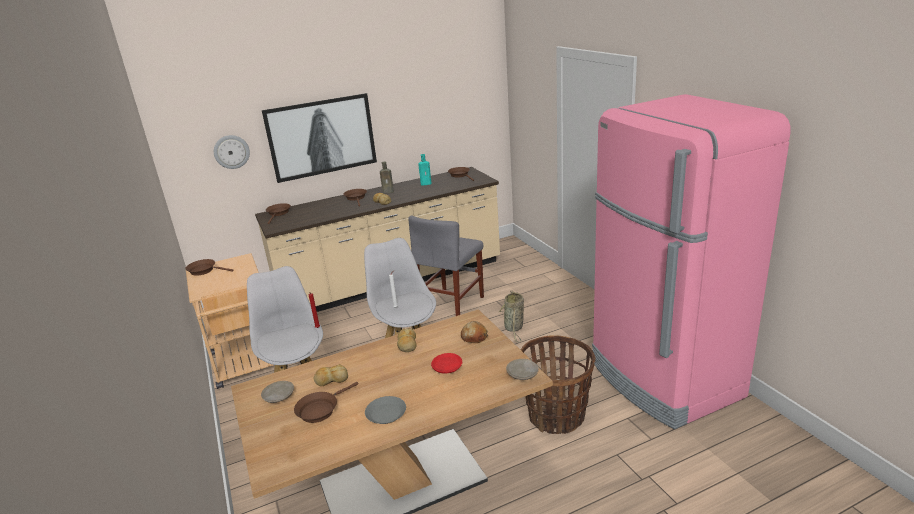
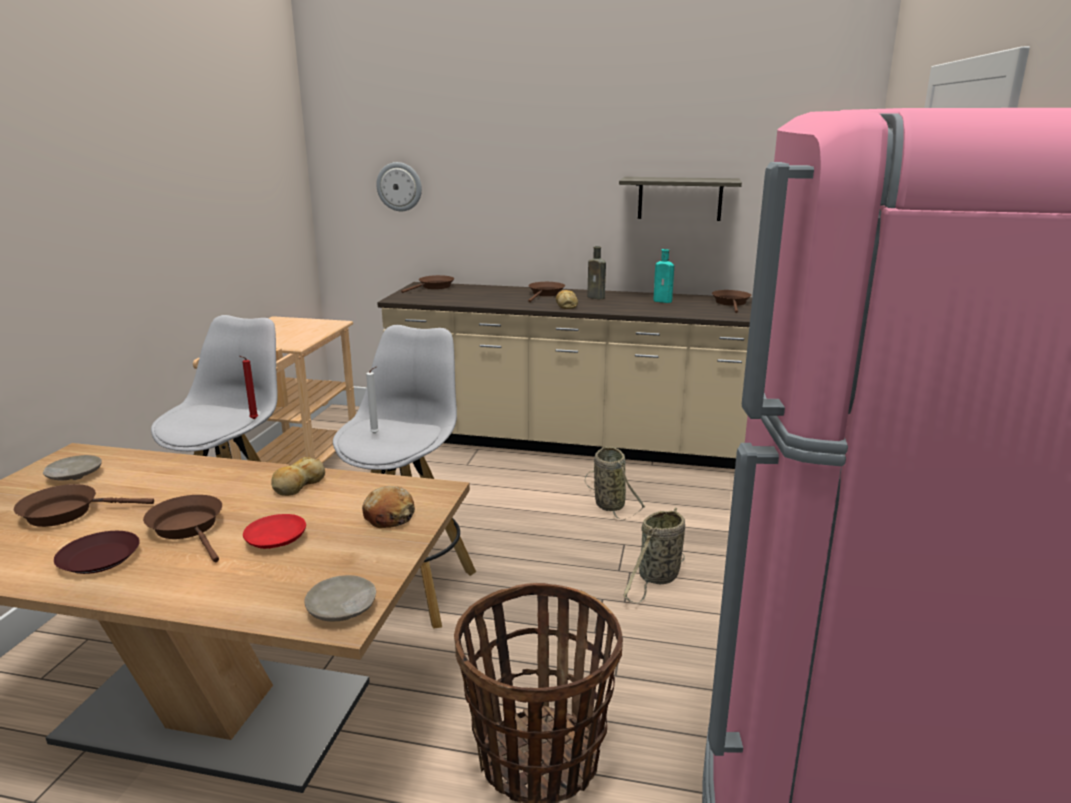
camera: 35 degrees right, 5 degrees down
(204, 270) = (280, 323): brown frying pan -> brown frying pan (189, 528)
(321, 137) = (524, 191): picture -> none
(331, 379) = (148, 484): bread -> none
(386, 413) = (100, 558): grey plate -> brown plate
(415, 122) = (680, 198): none -> shelf
(451, 305) = (608, 504): grey chair -> basket

